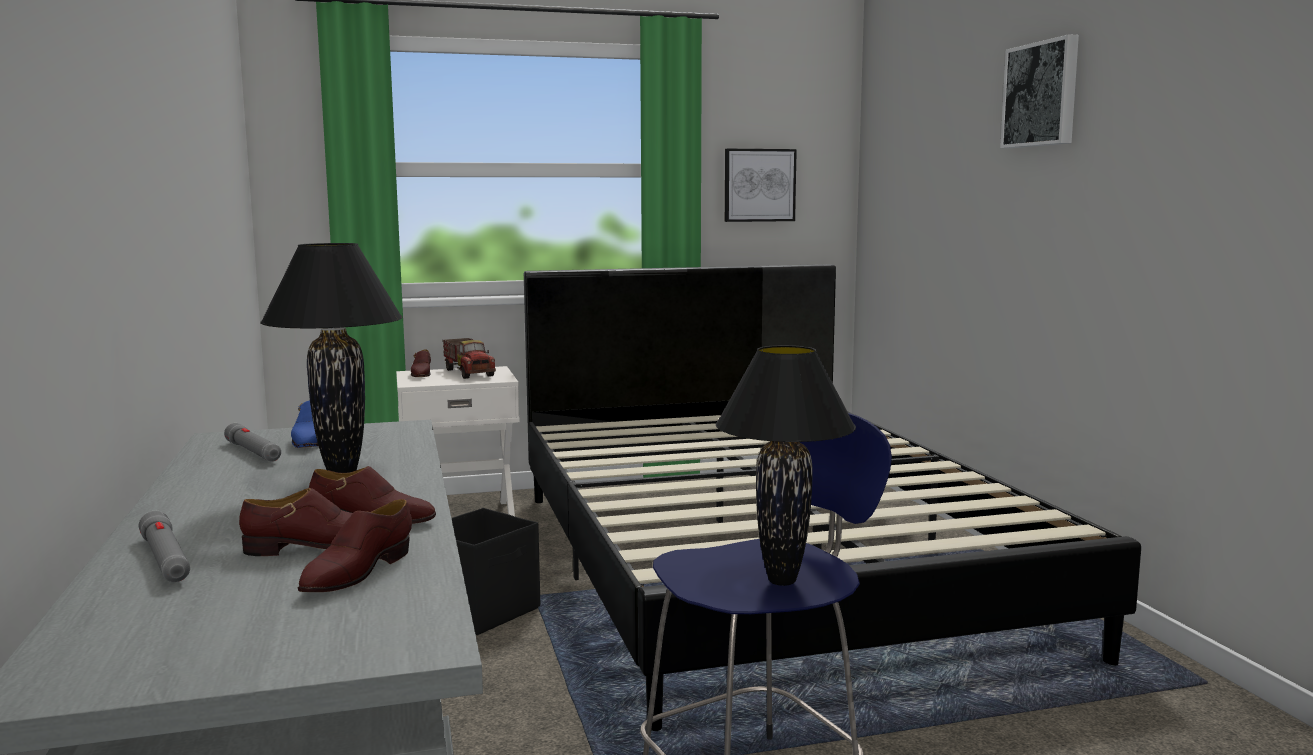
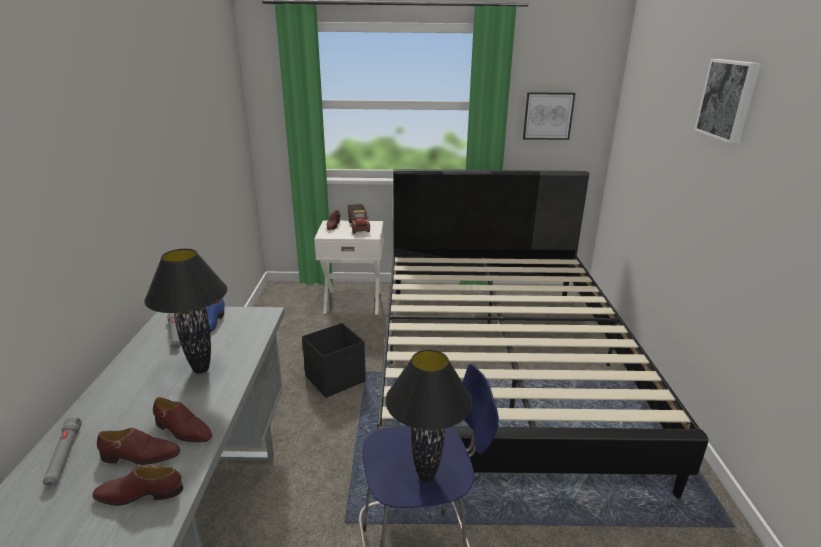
camera: 15 degrees right, 15 degrees up
(357, 572) = (140, 494): brown shoe -> brown shoe turned 45 degrees clockwise

